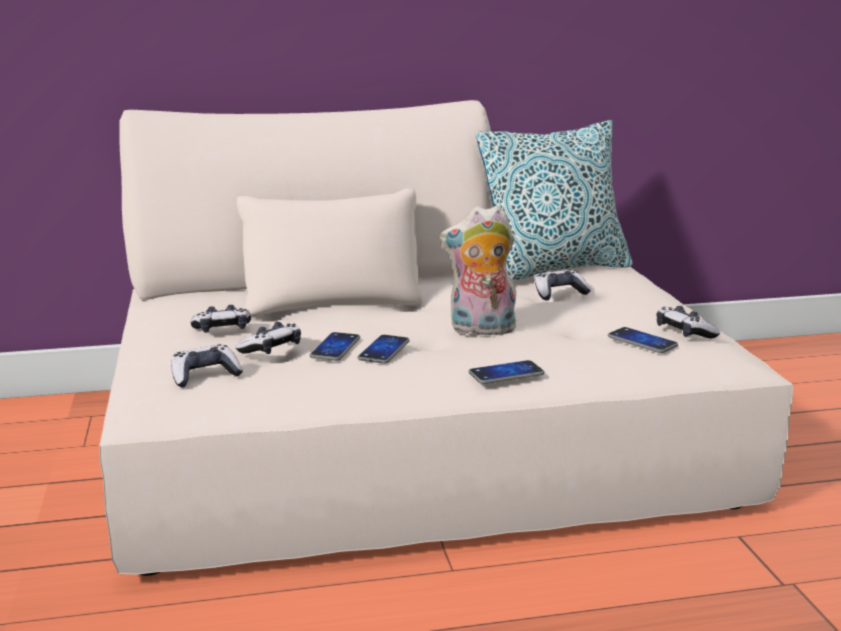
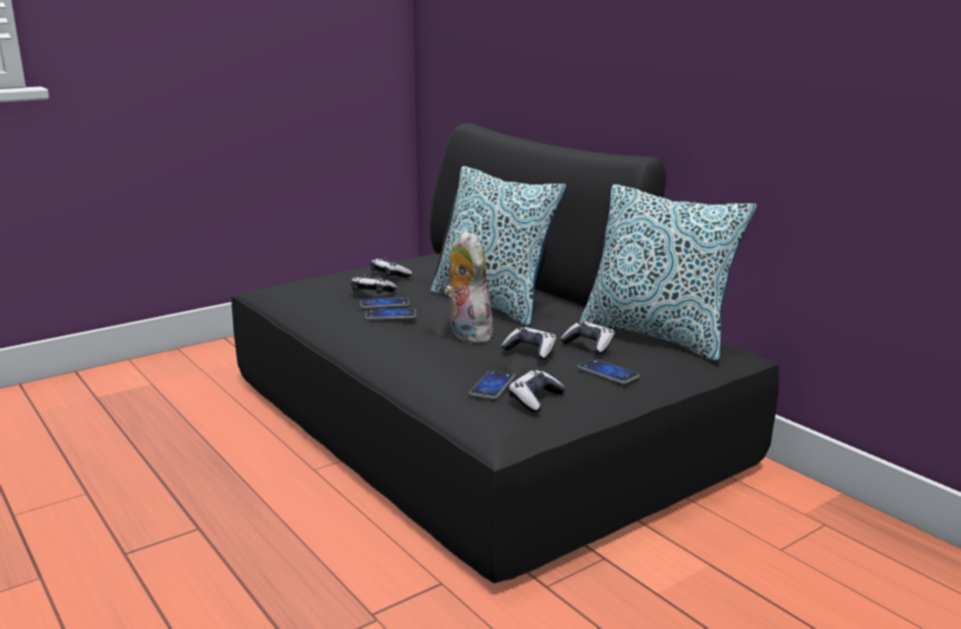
camera: 65 degrees right, 0 degrees up
(205, 376) = (311, 287): game controller -> game controller (530, 351)
(397, 304) = (492, 304): none -> pillow
(421, 447) = (480, 423): beige sofa -> black sofa
(506, 374) = (378, 353): phone -> phone (608, 373)

